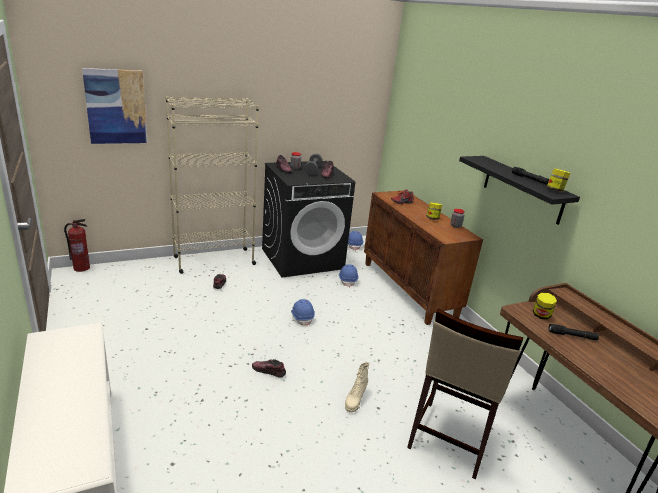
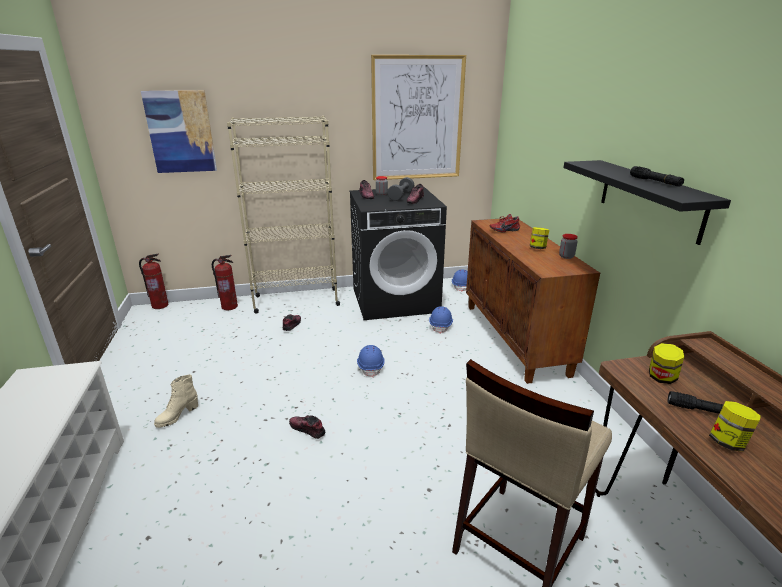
camera: 15 degrees right, 0 degrees up
(153, 267) = (229, 306): none -> fire extinguisher
(324, 104) = (417, 119): none -> picture
(355, 400) = (401, 476): beige boot -> beige boot (177, 416)
(555, 190) = (690, 193): jar -> jar (727, 442)

